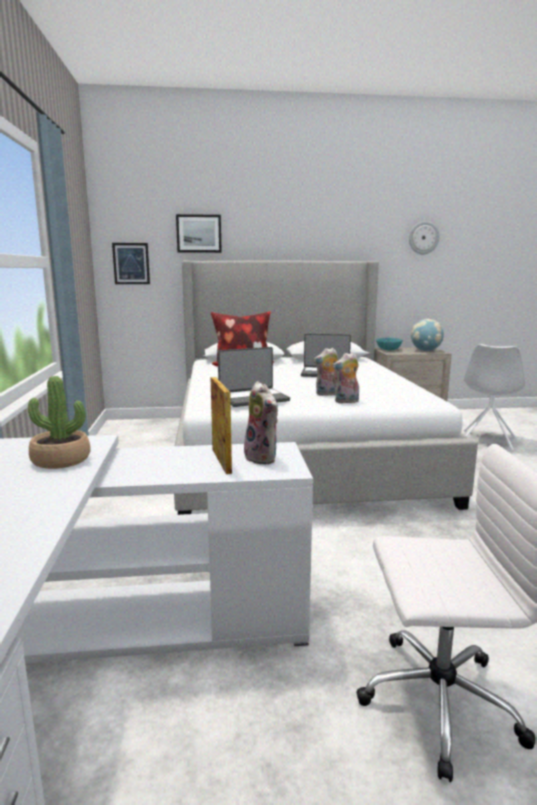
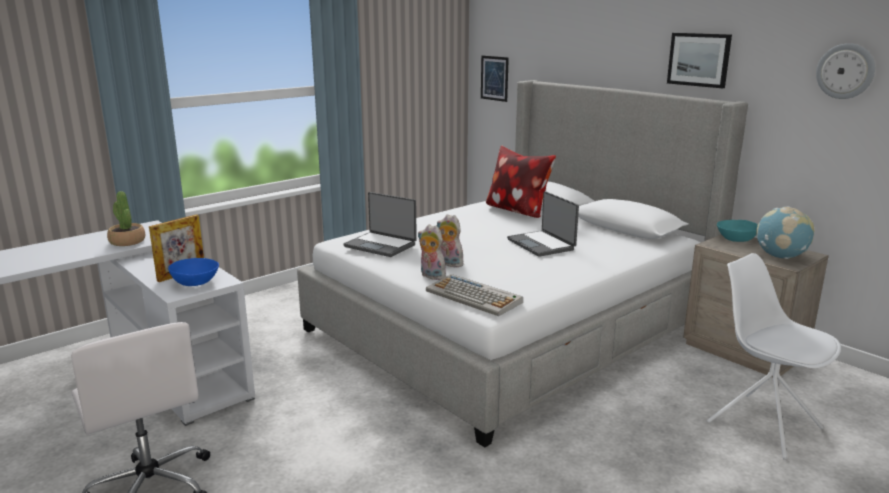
camera: 55 degrees right, 5 degrees up
(199, 233) = (552, 49): picture -> picture (699, 59)
(263, 458) = (195, 282): plush toy -> blue bowl
(407, 400) = (474, 296): none -> keyboard
(487, 441) = (762, 424): white chair -> white chair turned 60 degrees clockwise

